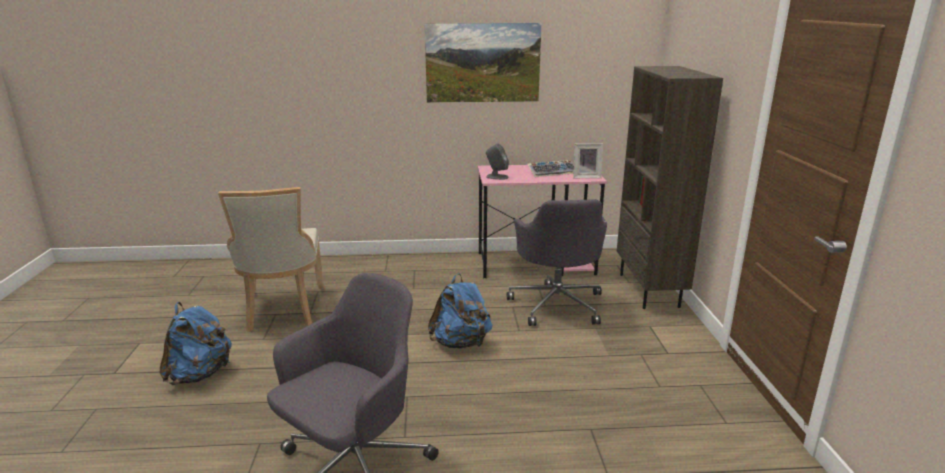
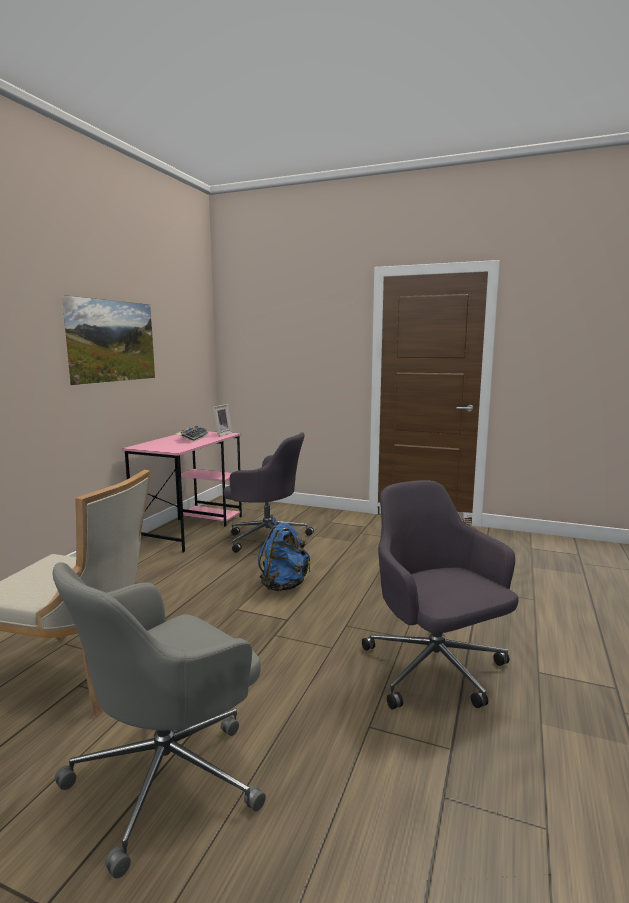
camera: 65 degrees left, 10 degrees down
(200, 374) = (169, 774): blue backpack -> grey office chair
(496, 177) = (170, 448): grey speaker -> none
(650, 290) = (285, 509): brown bookcase -> none

